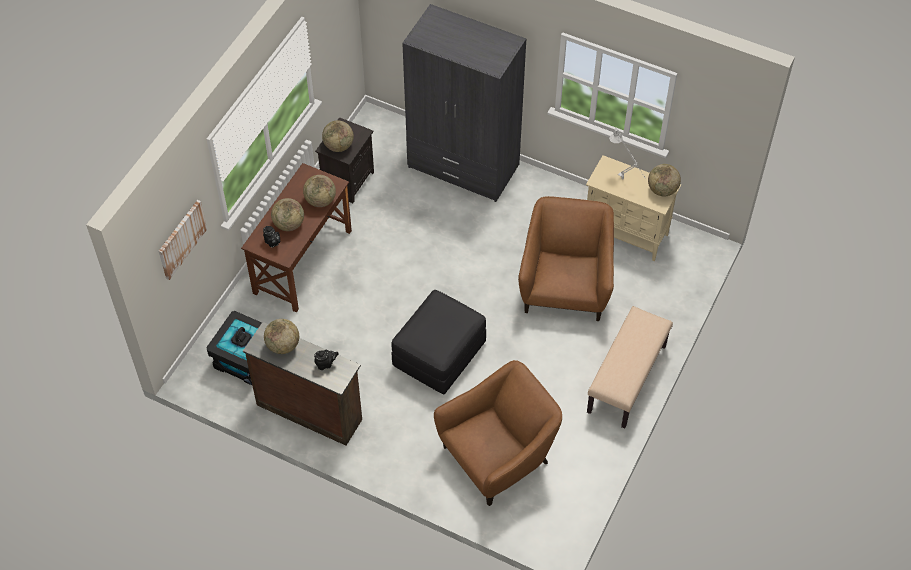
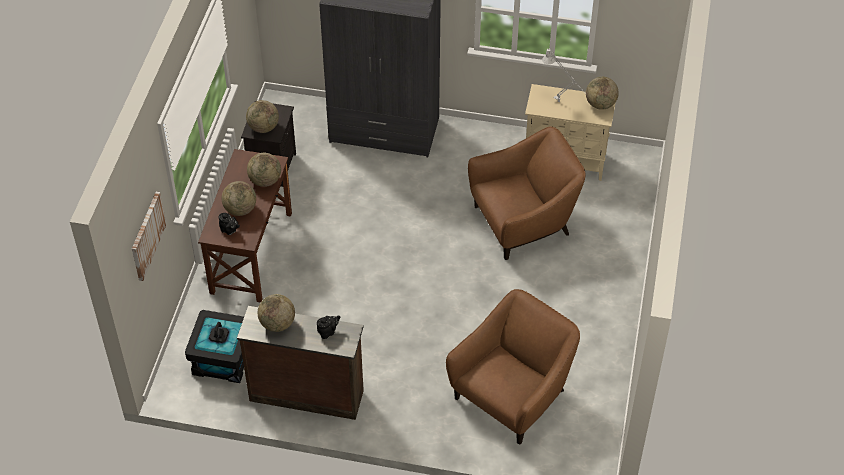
camera: 15 degrees left, 5 degrees down
(439, 355) = (420, 312): black ottoman -> none
(565, 287) = (523, 222): brown armchair -> brown armchair turned 75 degrees clockwise
(627, 379) = (613, 295): beige bench -> none

